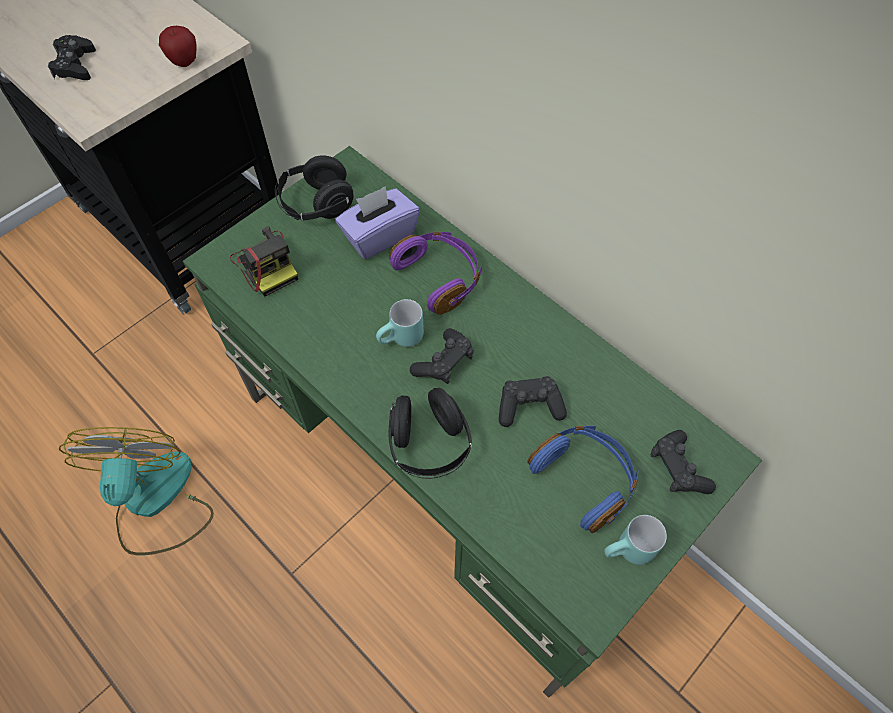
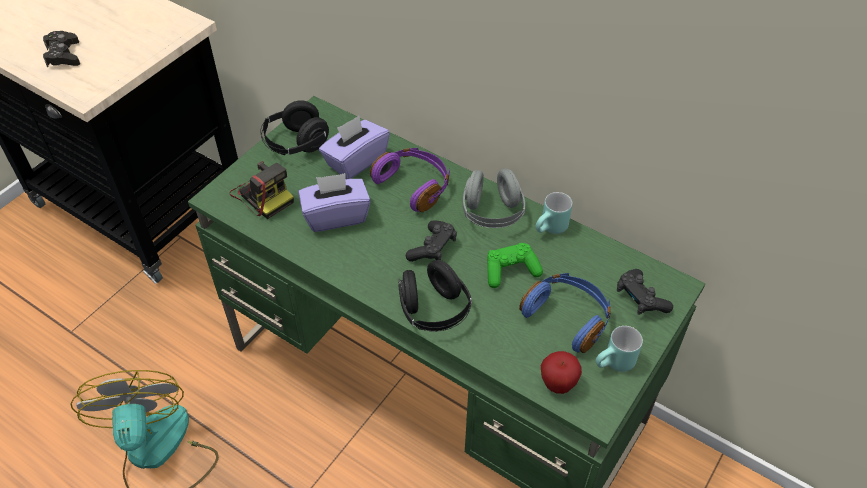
camera: 10 degrees left, 10 degrees down
(184, 62) = (161, 42): apple -> apple (557, 384)
(342, 304) = (336, 216): none -> purple tissue box
(402, 340) = (393, 236): turquoise mug -> turquoise mug (551, 230)
(522, 327) = (492, 213): none -> grey headphones
(529, 406) = (510, 271): black game controller -> green game controller

